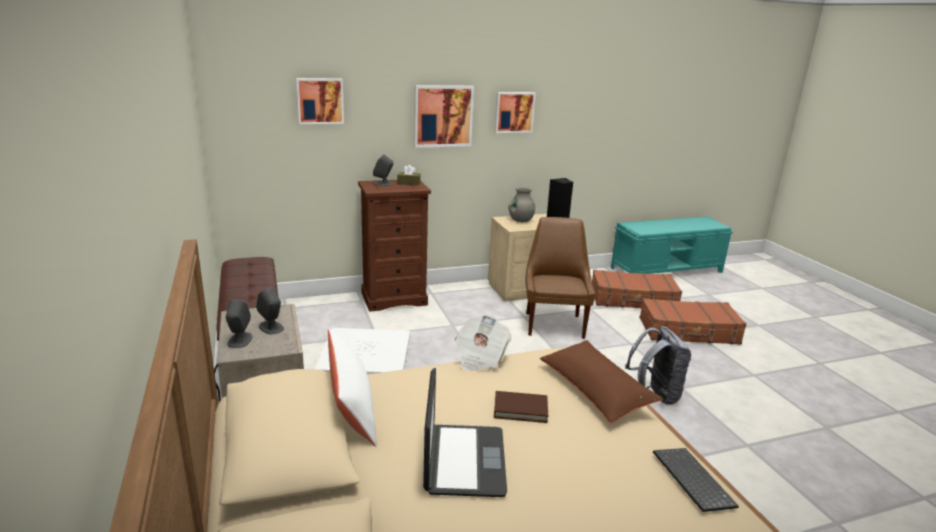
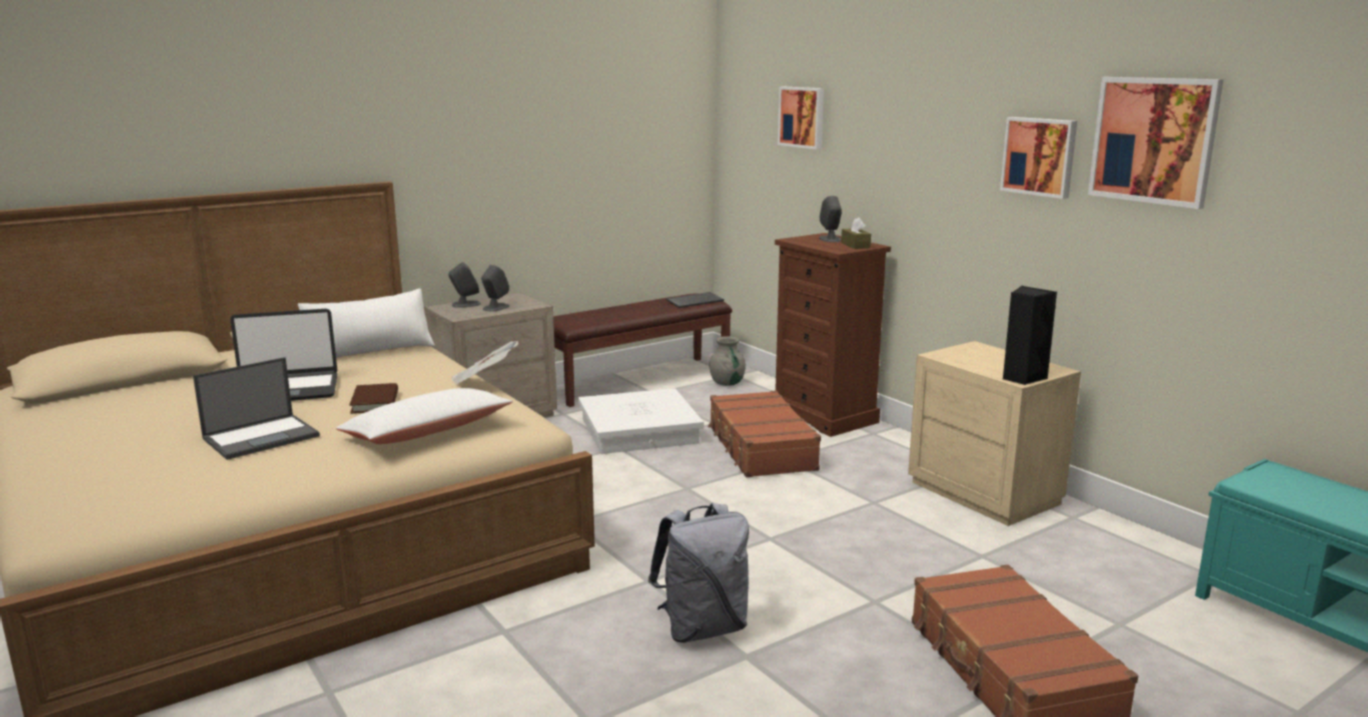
camera: 75 degrees right, 5 degrees down
(443, 116) = (932, 152): picture -> picture (1153, 140)
(521, 220) = (990, 356): grey vase -> grey vase (727, 383)
(554, 324) = (874, 527): brown chair -> none
(595, 390) = (427, 432): brown pillow -> white pillow
(599, 472) = (262, 437): none -> laptop
(633, 299) = (1095, 601): brown suitcase -> brown suitcase (760, 448)
(690, 479) = (245, 476): keyboard -> keyboard (695, 301)

